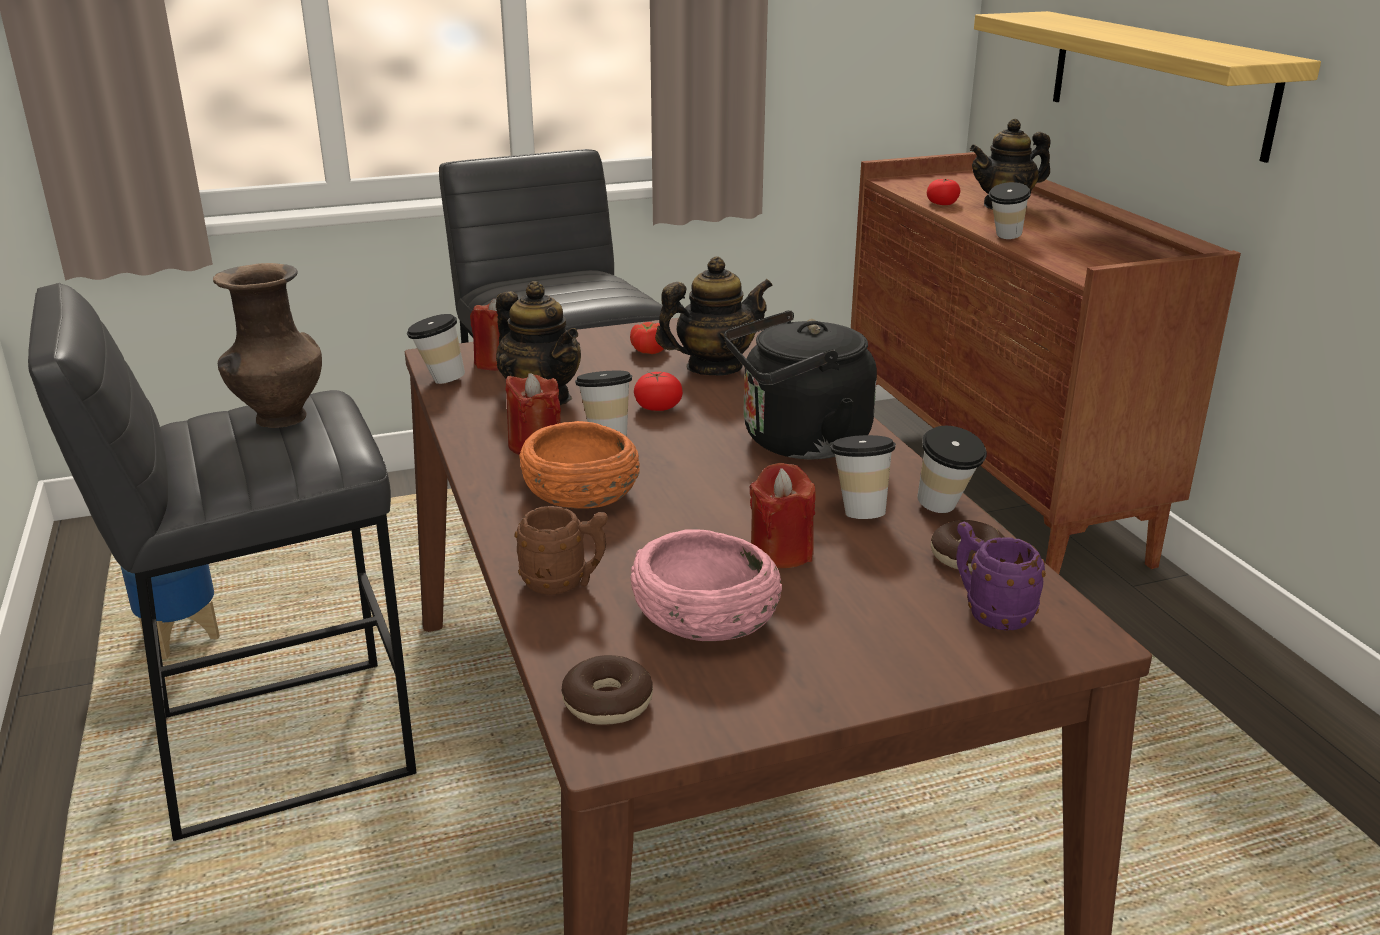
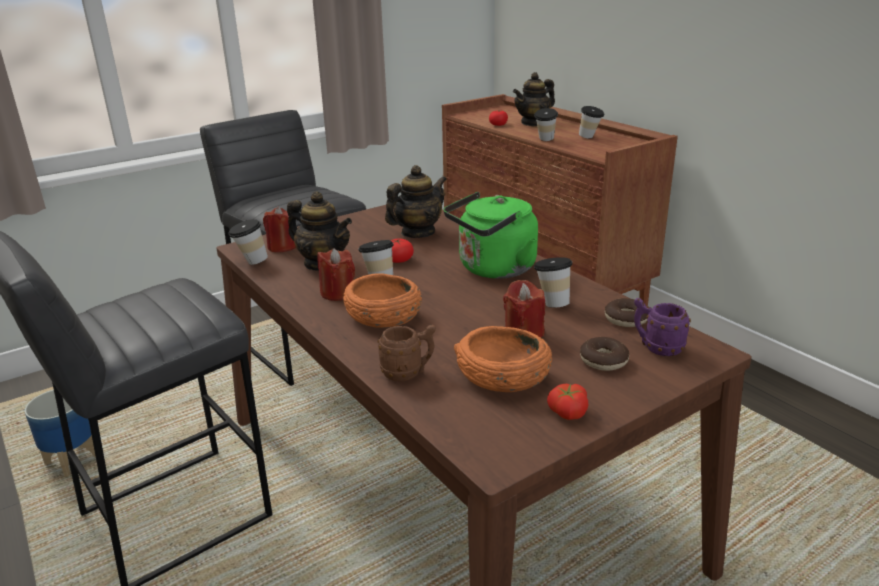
camera: 15 degrees left, 0 degrees up
(279, 419) = (157, 301): brown vase -> none
(607, 702) = (478, 438): donut -> donut (603, 360)
(648, 350) = (372, 228): tomato -> tomato (566, 412)
(703, 616) = (502, 377): pink bowl -> orange bowl
(798, 442) = (493, 269): black kettle -> green kettle
(945, 510) = (598, 295): cup -> cup (590, 137)
(1157, 81) = (615, 44): shelf -> none

